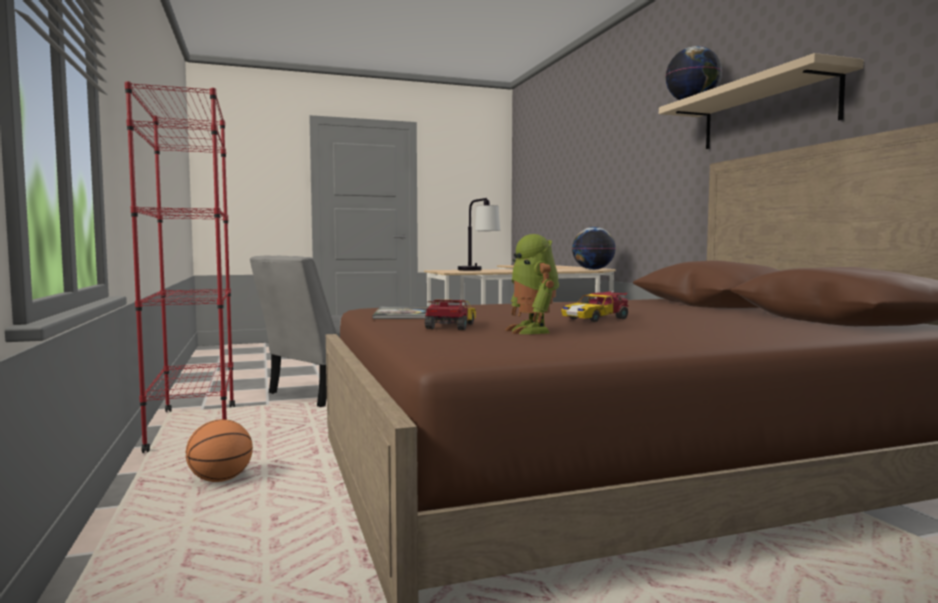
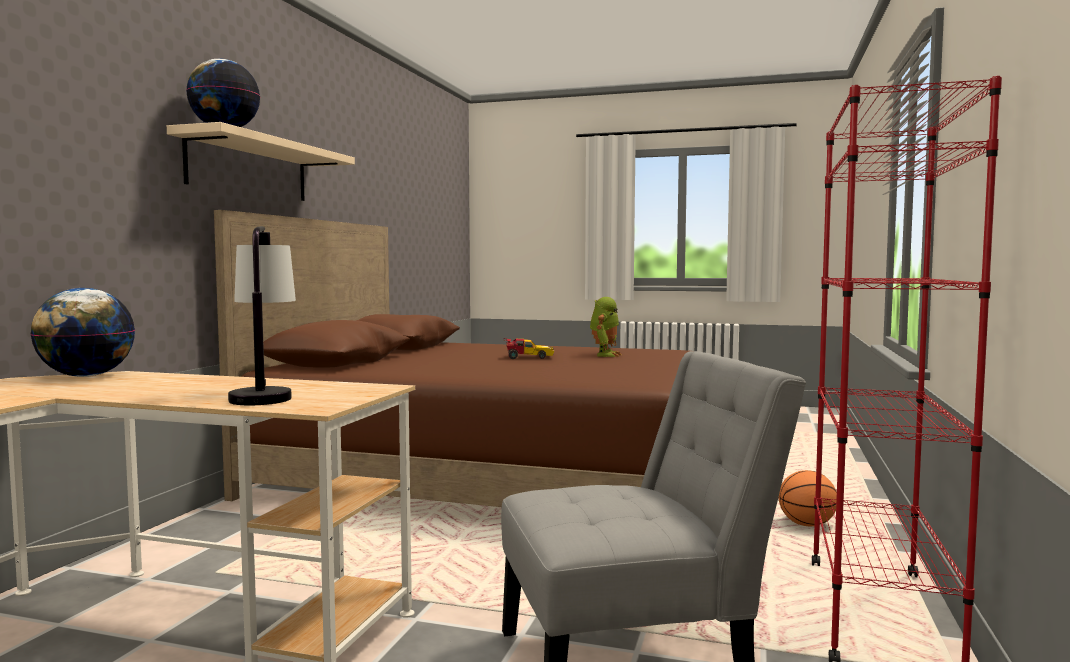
camera: 145 degrees left, 0 degrees up
(403, 314) = (643, 373): book -> none
(451, 326) = (640, 361): toy car -> none

